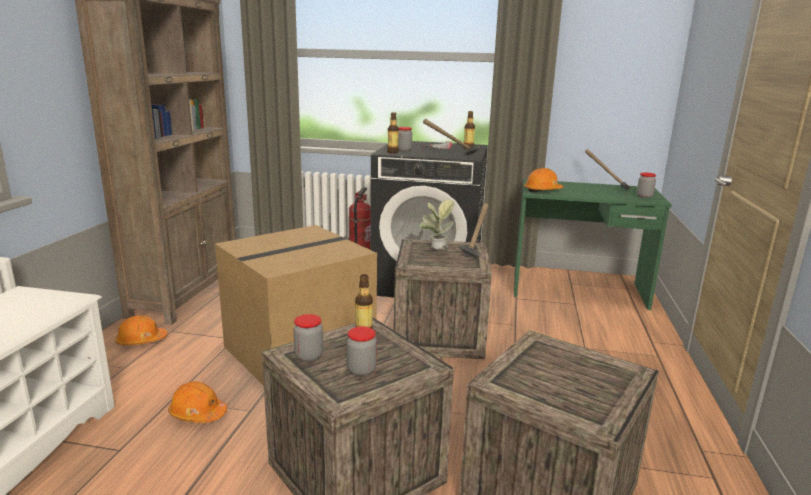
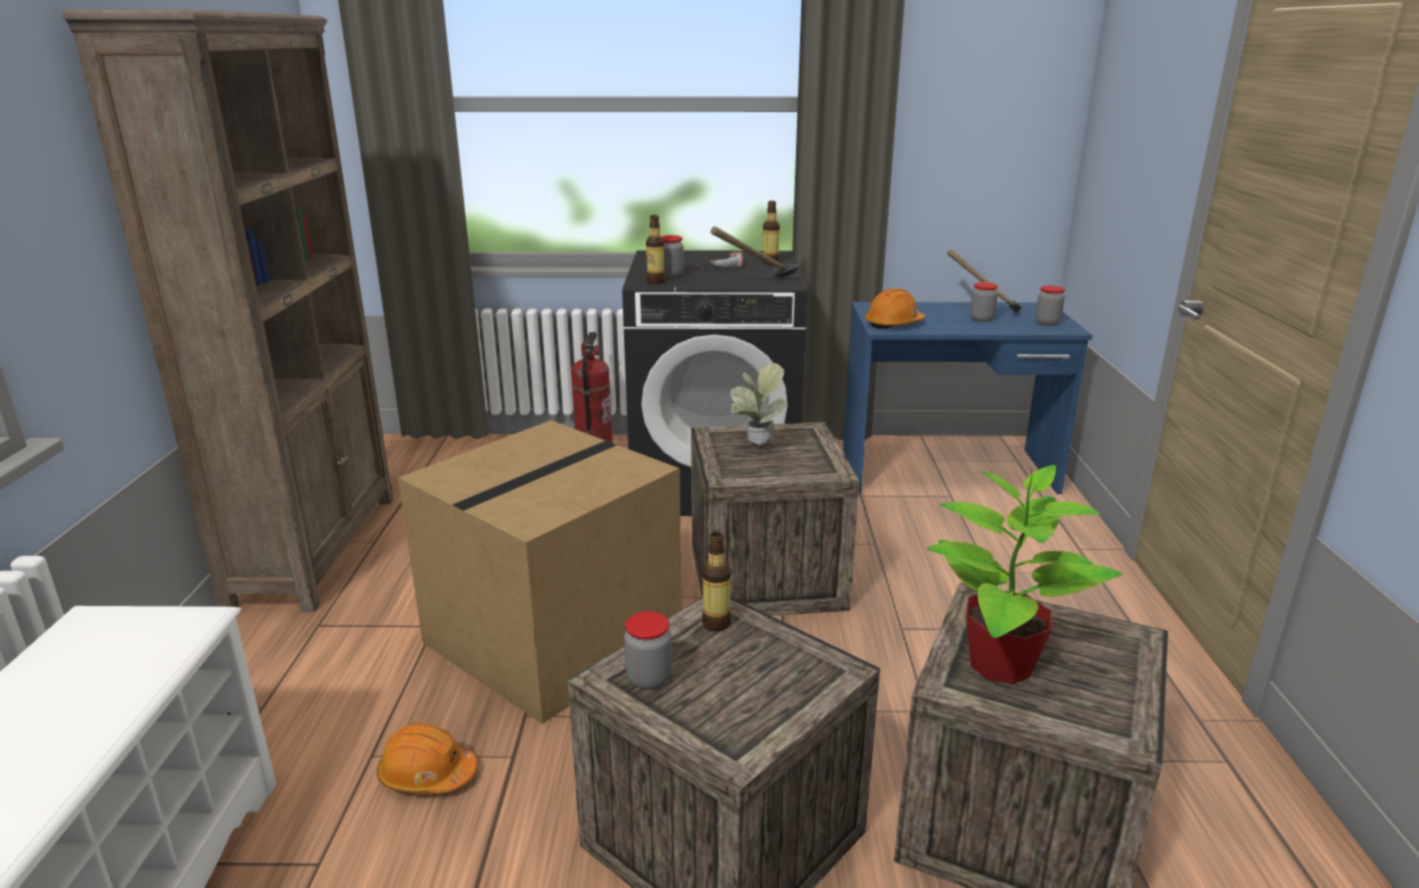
camera: 10 degrees left, 5 degrees up
(141, 341) = (271, 651): orange hard hat -> none
(361, 370) = (743, 693): jar -> jar (981, 319)
(474, 250) = (814, 439): hammer -> none
(531, 375) = (998, 664): none -> potted plant
(578, 290) = (948, 472): green desk -> blue desk

